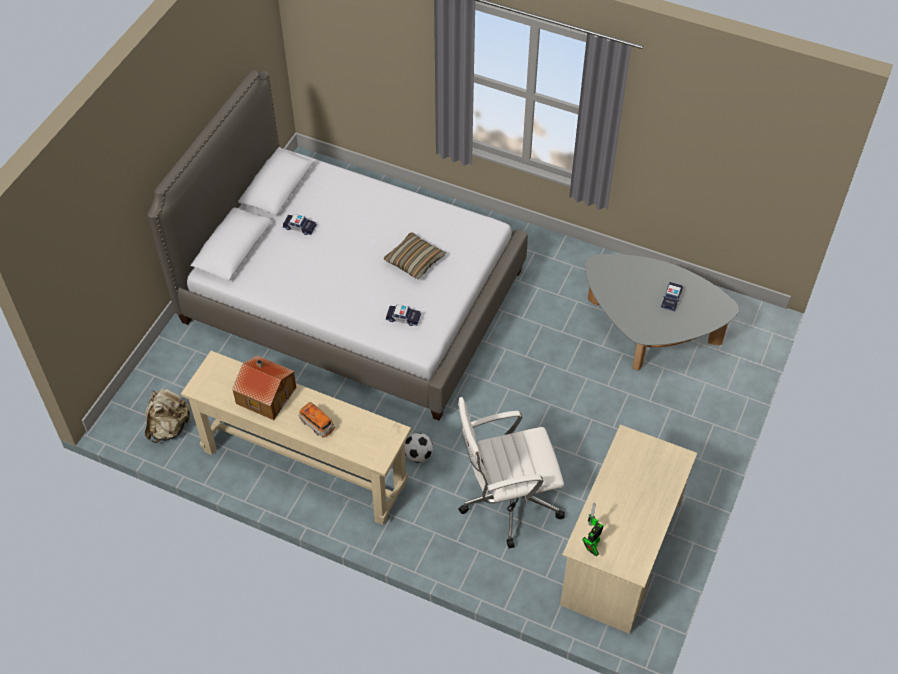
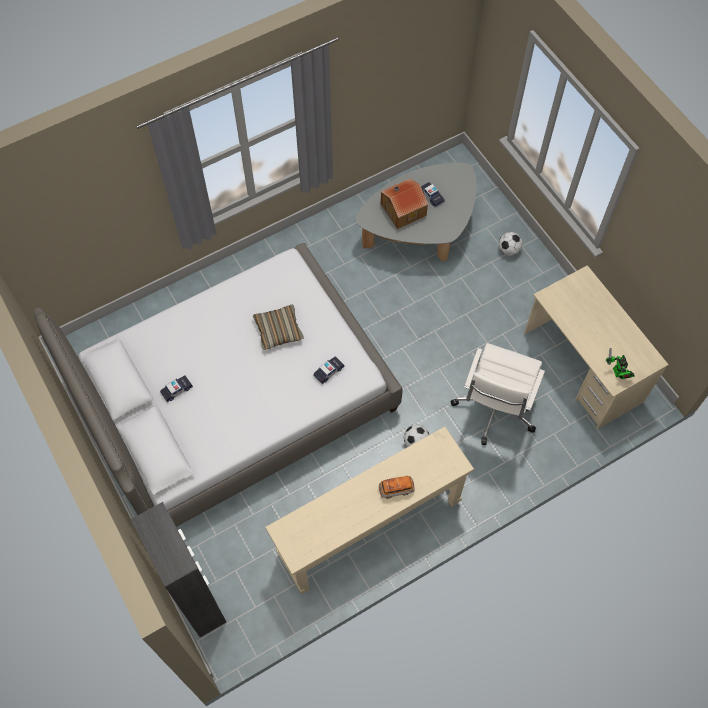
camera: 55 degrees left, 10 degrees up
(146, 381) = (198, 601): none -> black cabinet
(169, 427) = (258, 608): beige backpack -> none
(266, 394) = (340, 509): toy house -> toy house (402, 209)
(698, 415) = (508, 250): none -> football

